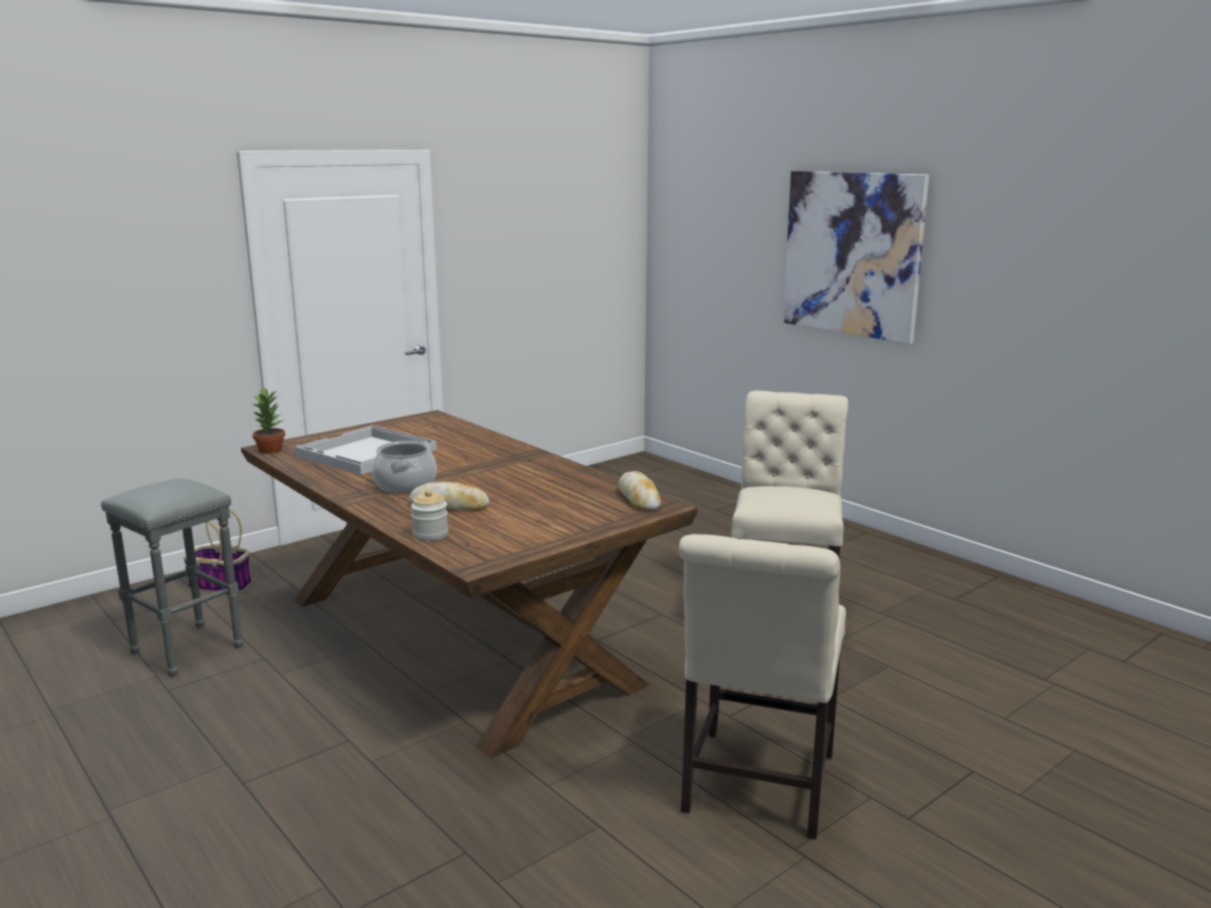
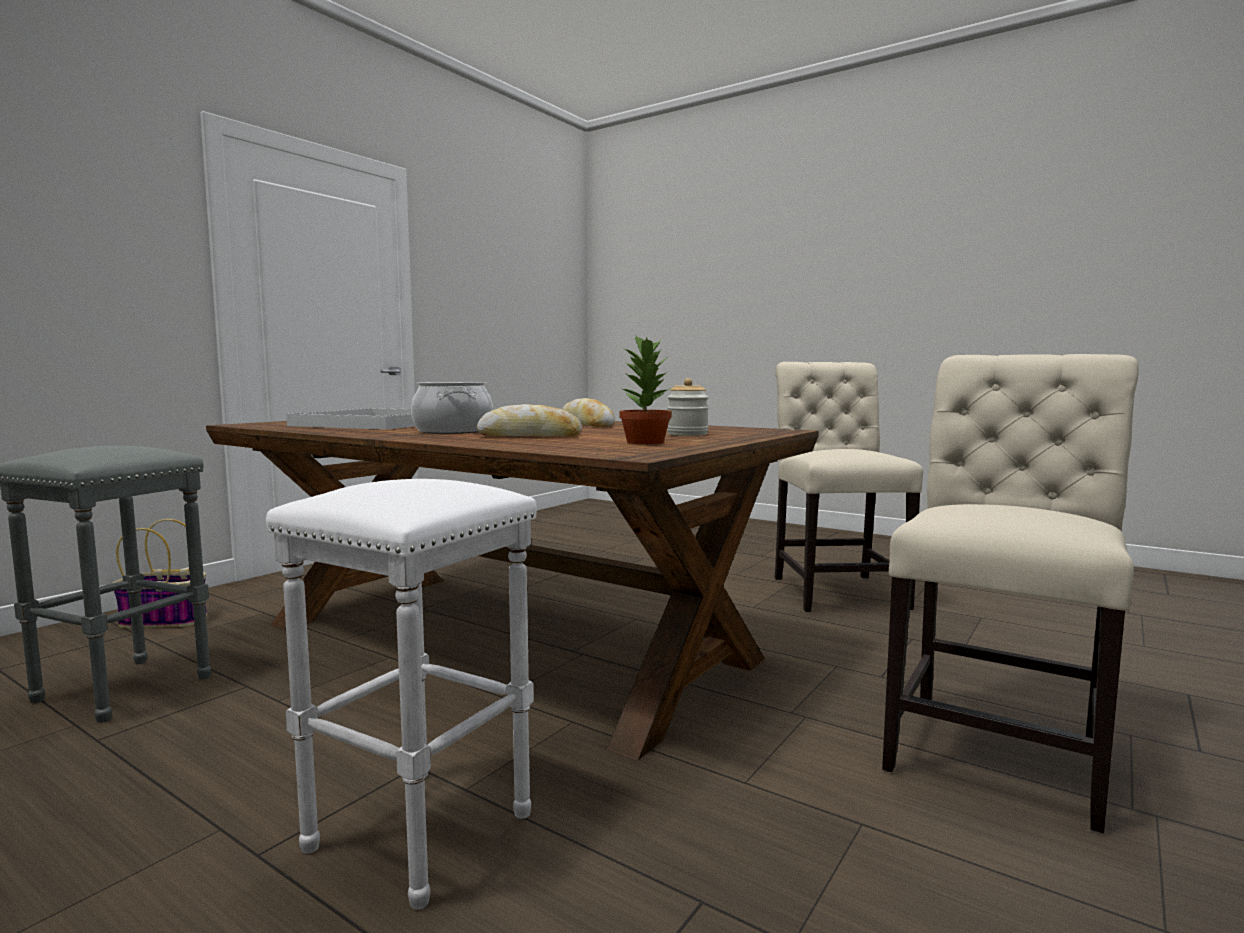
camera: 15 degrees left, 10 degrees down
(271, 450) = (249, 425): potted plant -> potted plant (645, 442)
(330, 784) = (414, 831): none -> white stool
(430, 535) = (536, 446): jar -> jar (687, 434)
(639, 498) = (745, 429): bread -> bread (586, 424)
(755, 790) = (1000, 746): beige chair -> beige chair turned 150 degrees counterclockwise
(852, 254) = (803, 279): picture -> none

